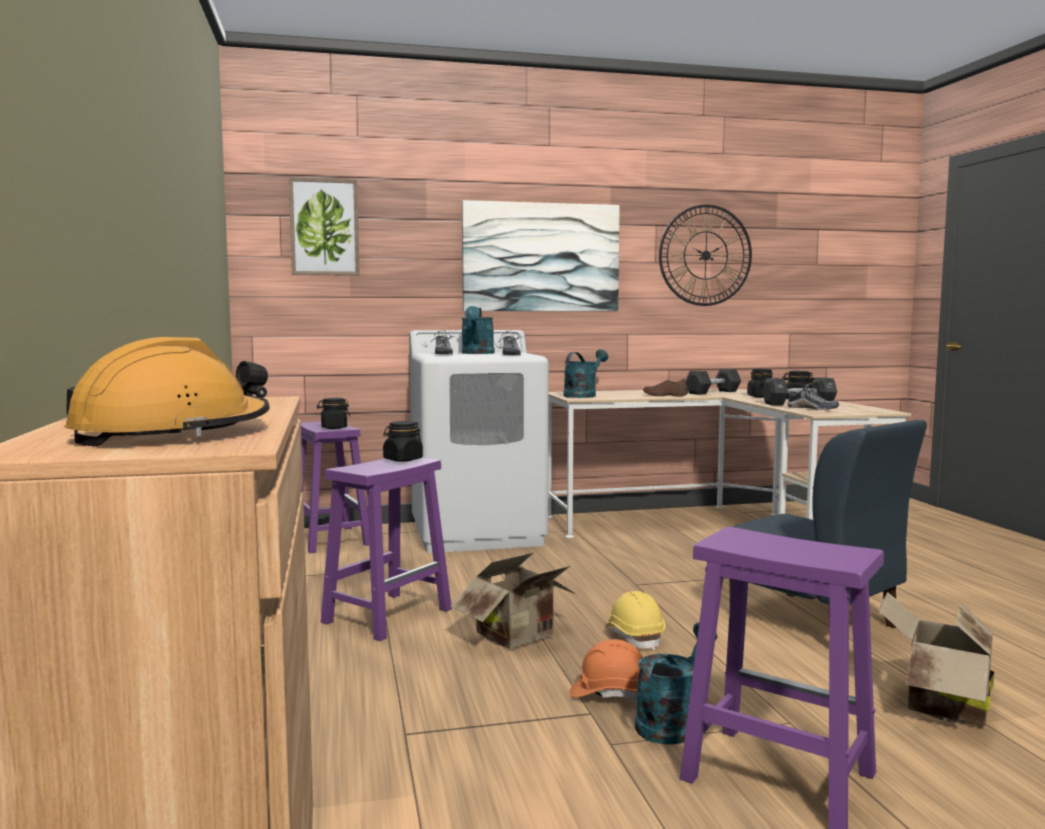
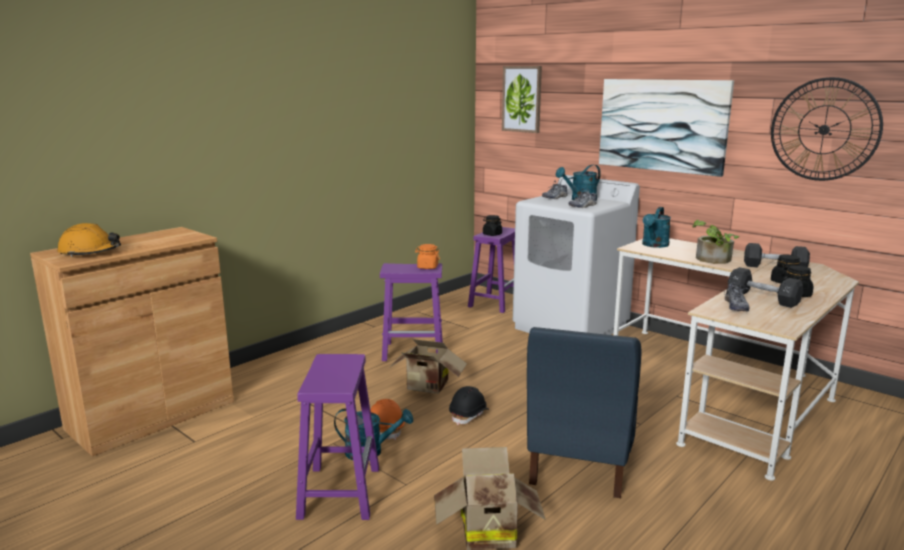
camera: 55 degrees right, 10 degrees up
(403, 460) = (427, 267): black jar -> orange jar
(583, 395) = (654, 245): turquoise watering can -> turquoise watering can turned 120 degrees clockwise
(634, 637) = (469, 415): yellow hard hat -> black hard hat
(665, 395) = (711, 260): brown shoe -> potted plant

